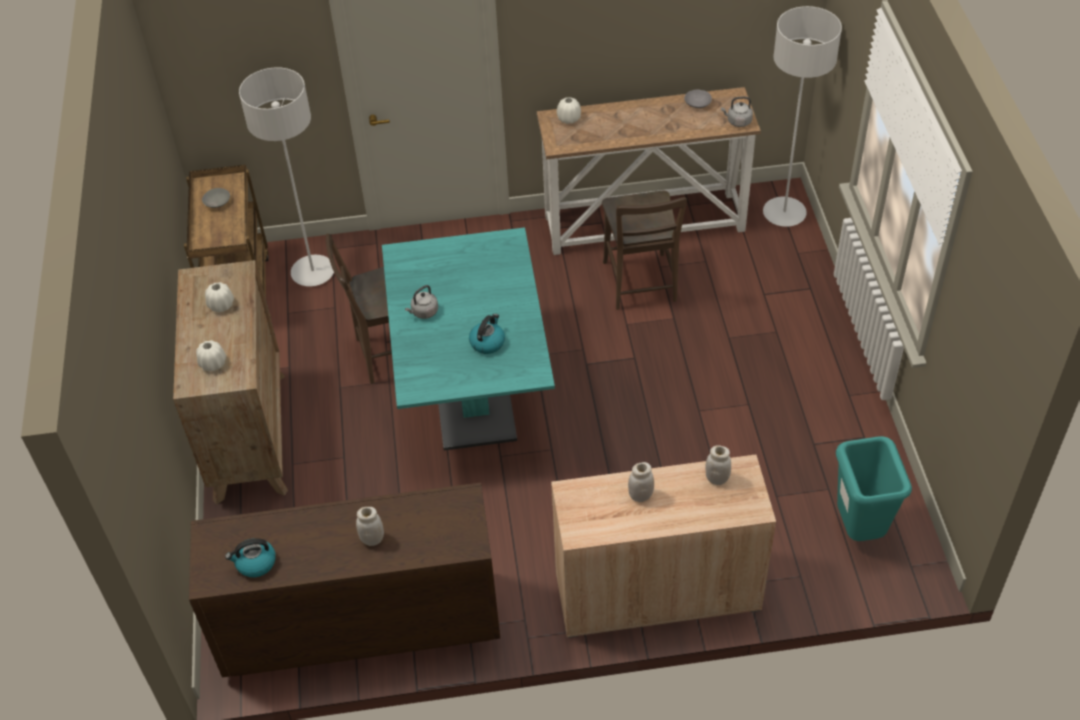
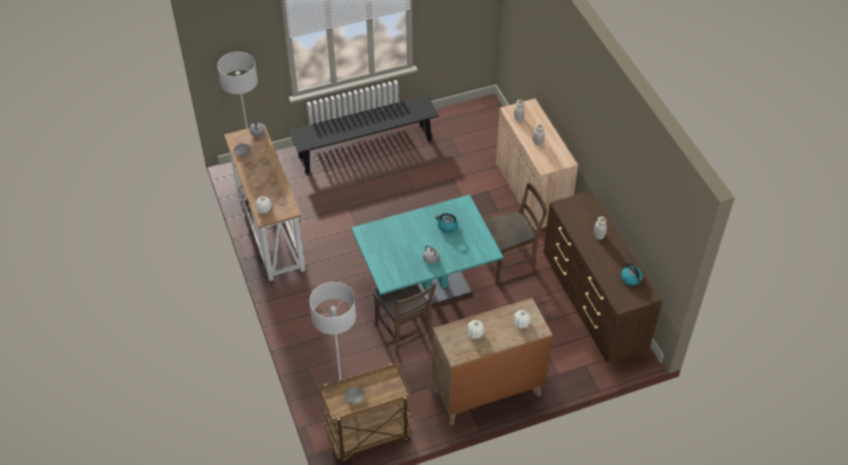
camera: 105 degrees left, 0 degrees up
(640, 285) = (324, 225): brown chair -> brown chair (510, 264)
(813, 356) = (365, 149): none -> black bench
(859, 530) = (472, 126): turquoise trash can -> none

